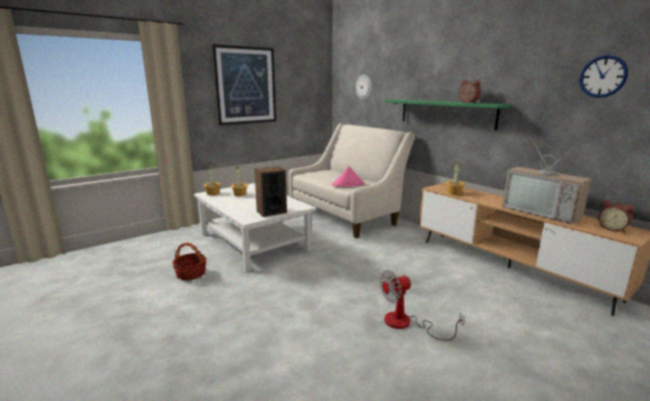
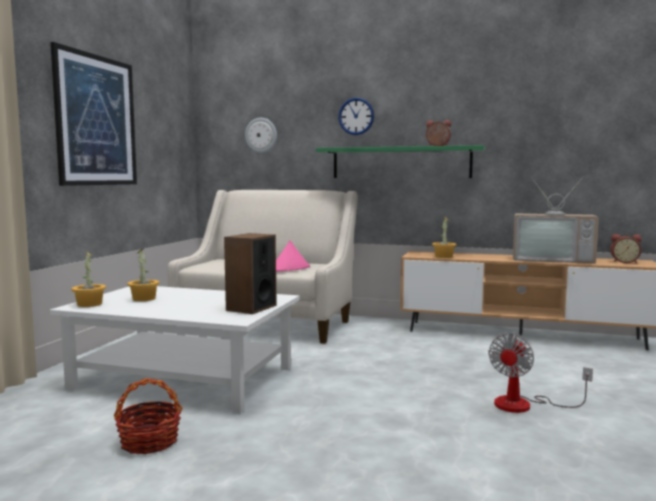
camera: 35 degrees left, 10 degrees down
(602, 76) = (578, 114): wall clock -> wall clock (356, 116)

